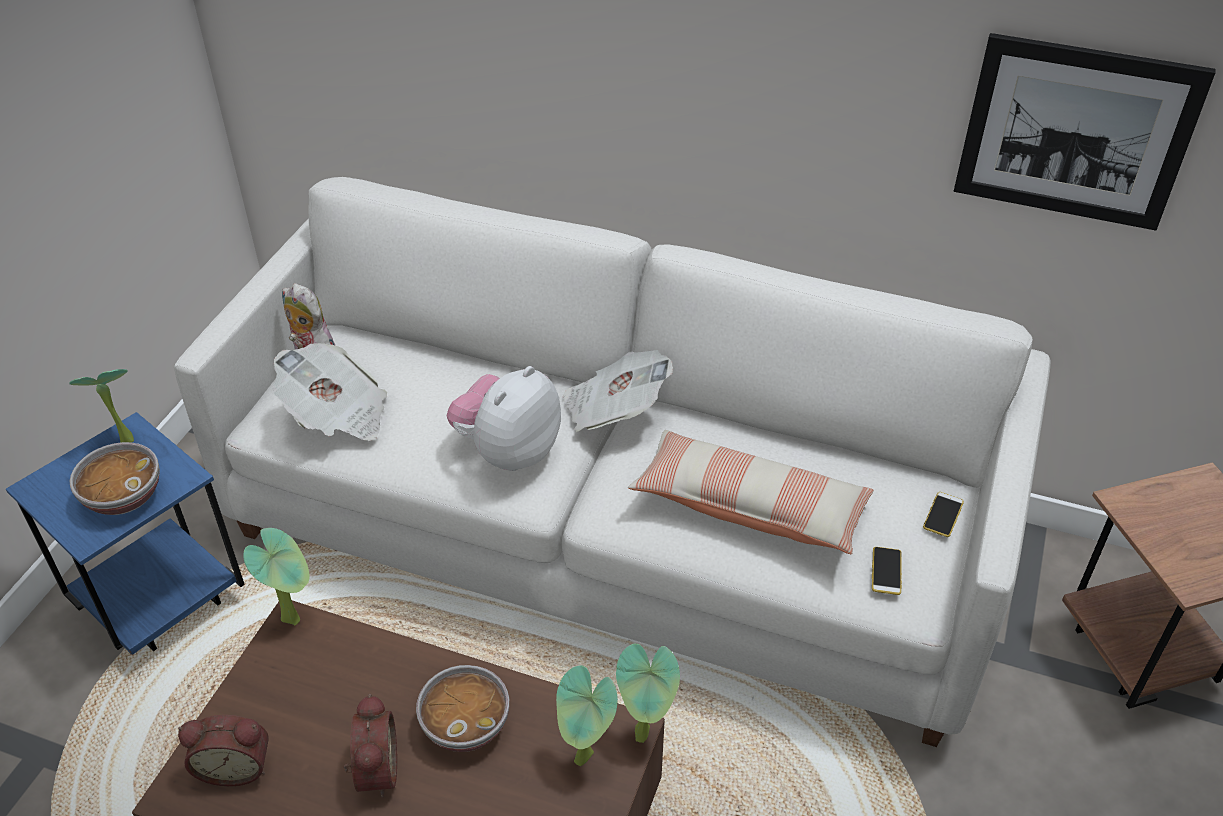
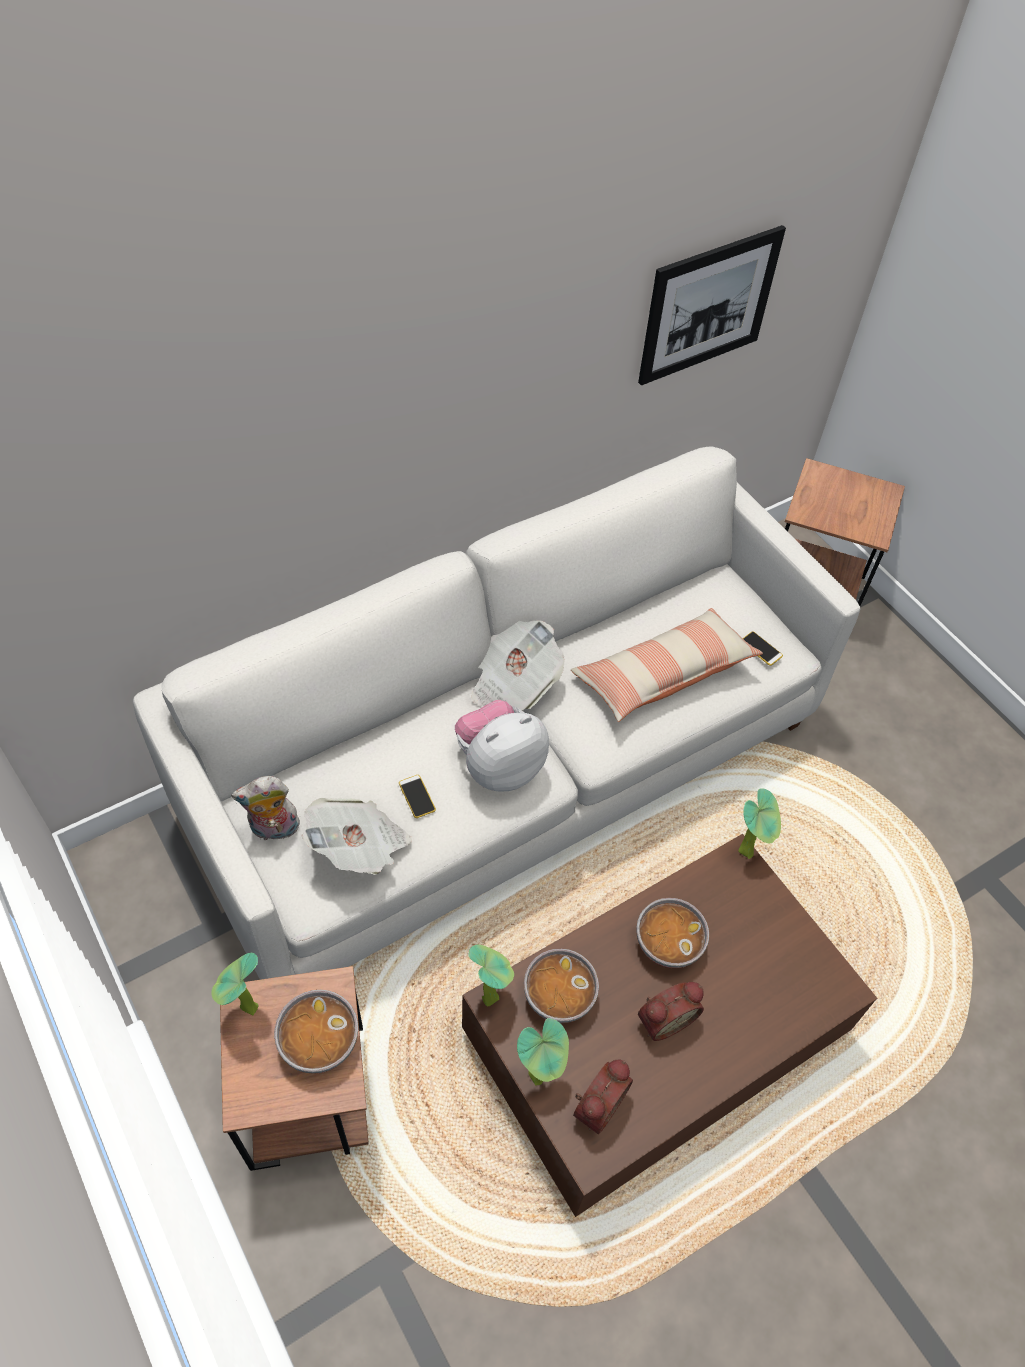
camera: 55 degrees left, 10 degrees up
(161, 605) = (309, 1102): blue side table -> brown side table
(333, 668) = (558, 996): none -> bowl
(374, 770) = (664, 1018): alarm clock -> alarm clock turned 120 degrees clockwise
(508, 451) = (499, 766): plush toy -> plush toy turned 75 degrees clockwise
(585, 761) = (743, 894): potted plant -> potted plant (540, 1077)
(943, 515) = (741, 593): phone -> phone (417, 796)

